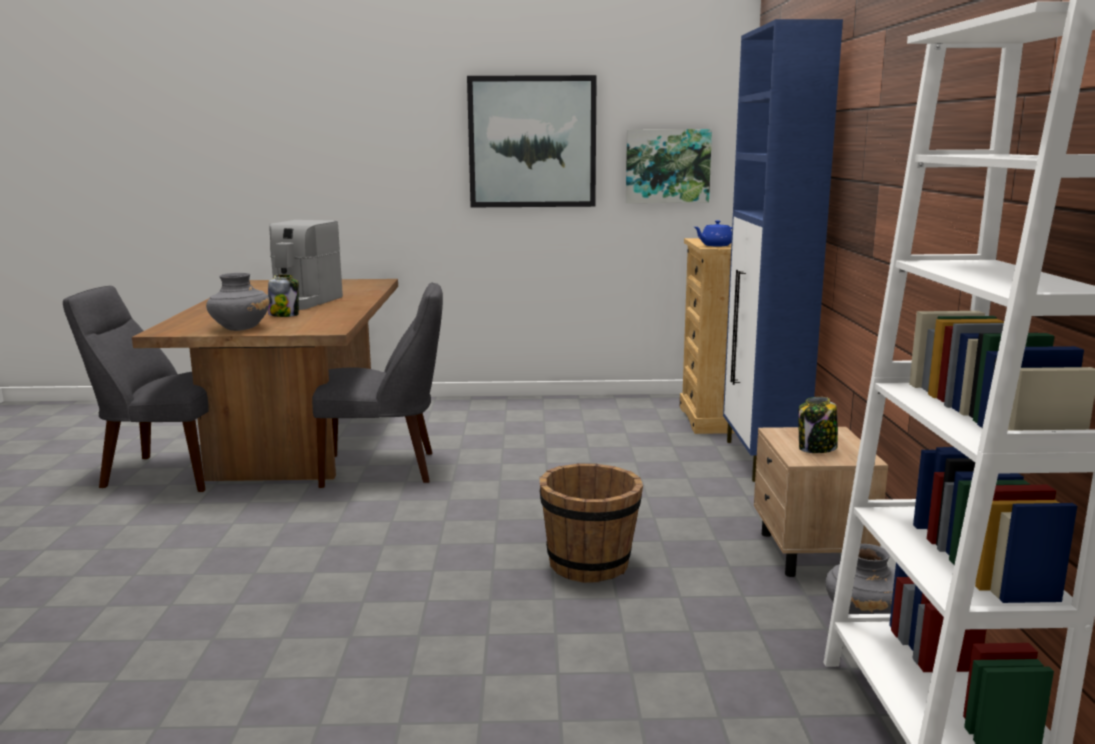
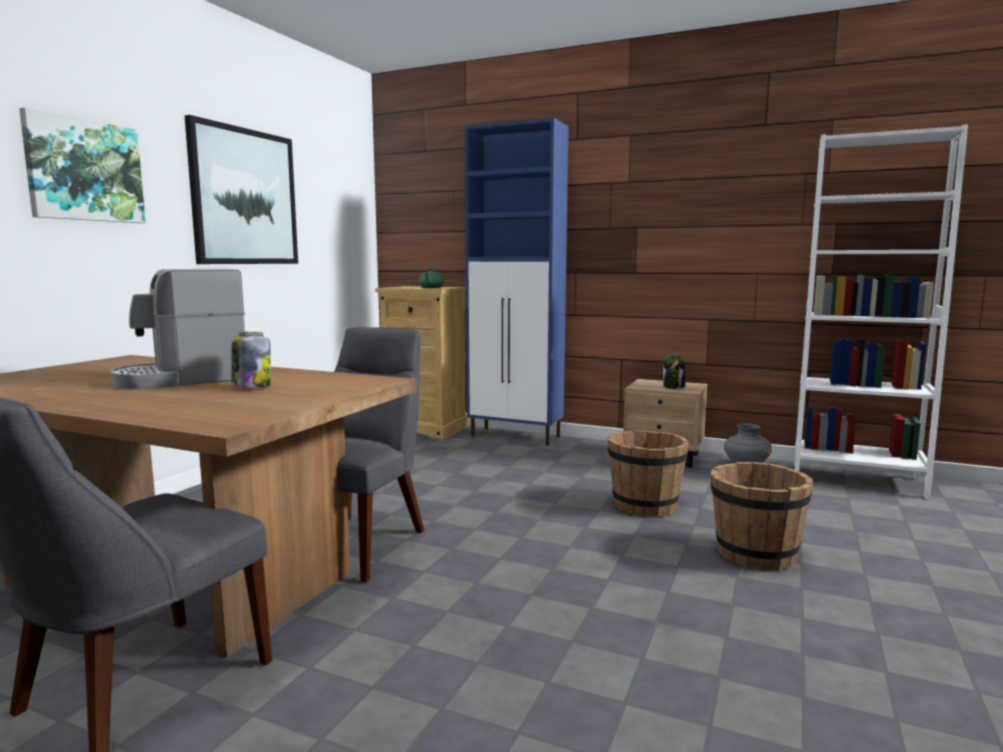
camera: 65 degrees left, 5 degrees down
(240, 328) = (296, 400): grey vase -> none
(301, 302) = (183, 380): coffee machine -> coffee machine turned 105 degrees clockwise
(489, 642) = (755, 554): none -> brown bucket
(667, 166) = (335, 229): picture -> picture (84, 170)
(715, 245) = (431, 288): blue teapot -> green teapot

